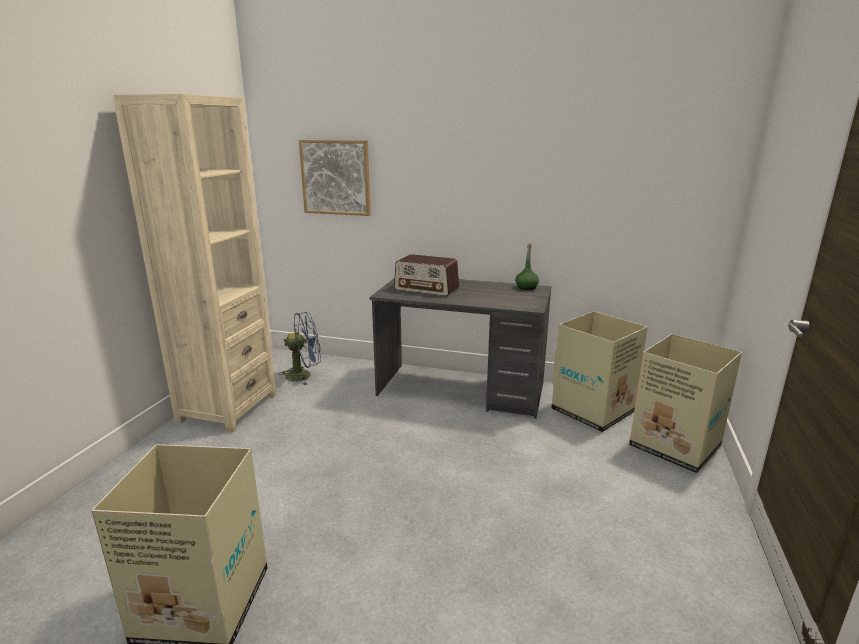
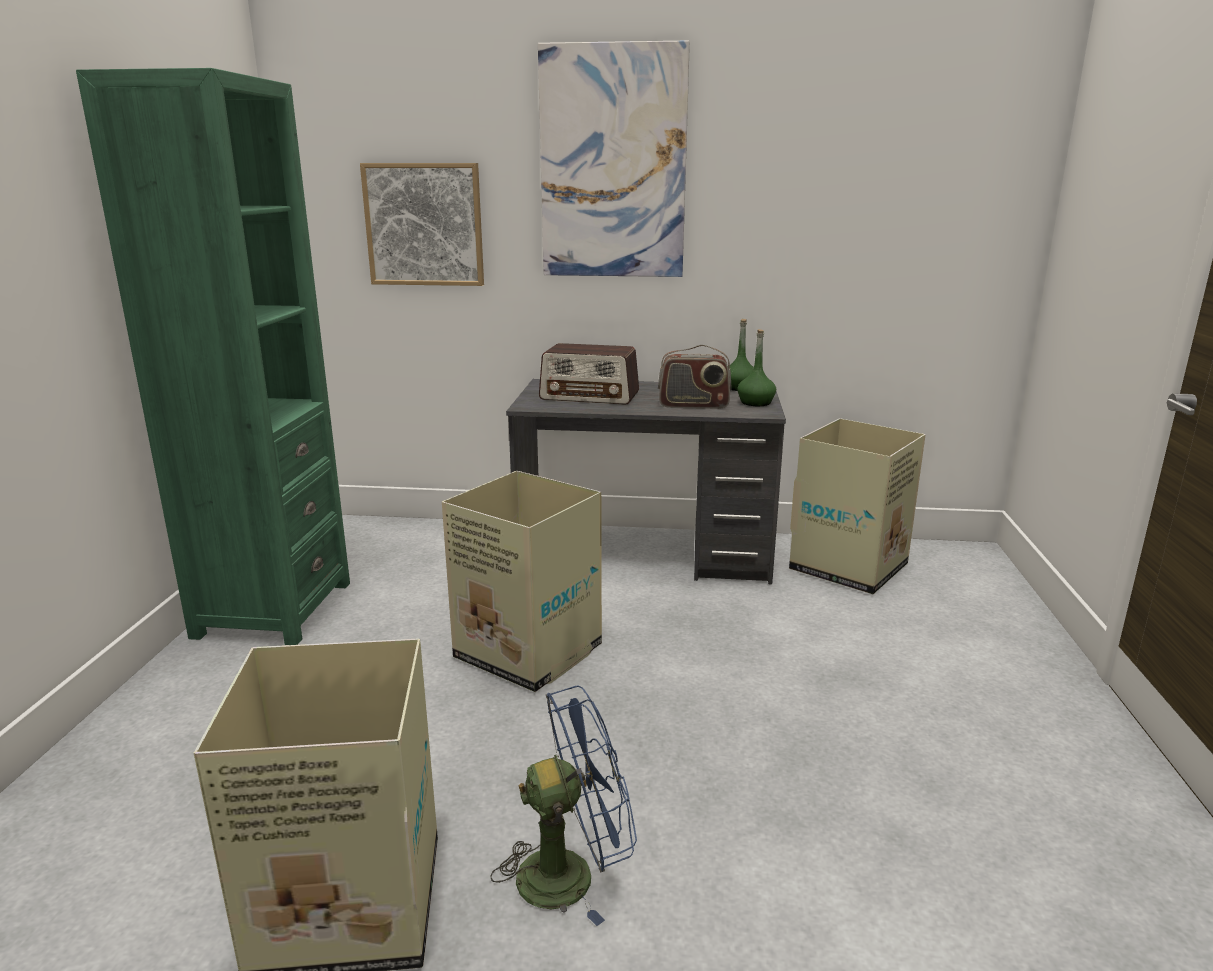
camera: 10 degrees left, 0 degrees up
(227, 408) = (273, 609): beige bookcase -> green bookcase
(304, 375) = (386, 550): blue fan -> blue fan (571, 873)
(449, 141) = (613, 164): none -> picture
(489, 299) = (693, 405): none -> radio
(531, 299) = (756, 403): none -> green bottle
(676, 447) = (980, 605): cardboard box -> cardboard box (530, 653)

